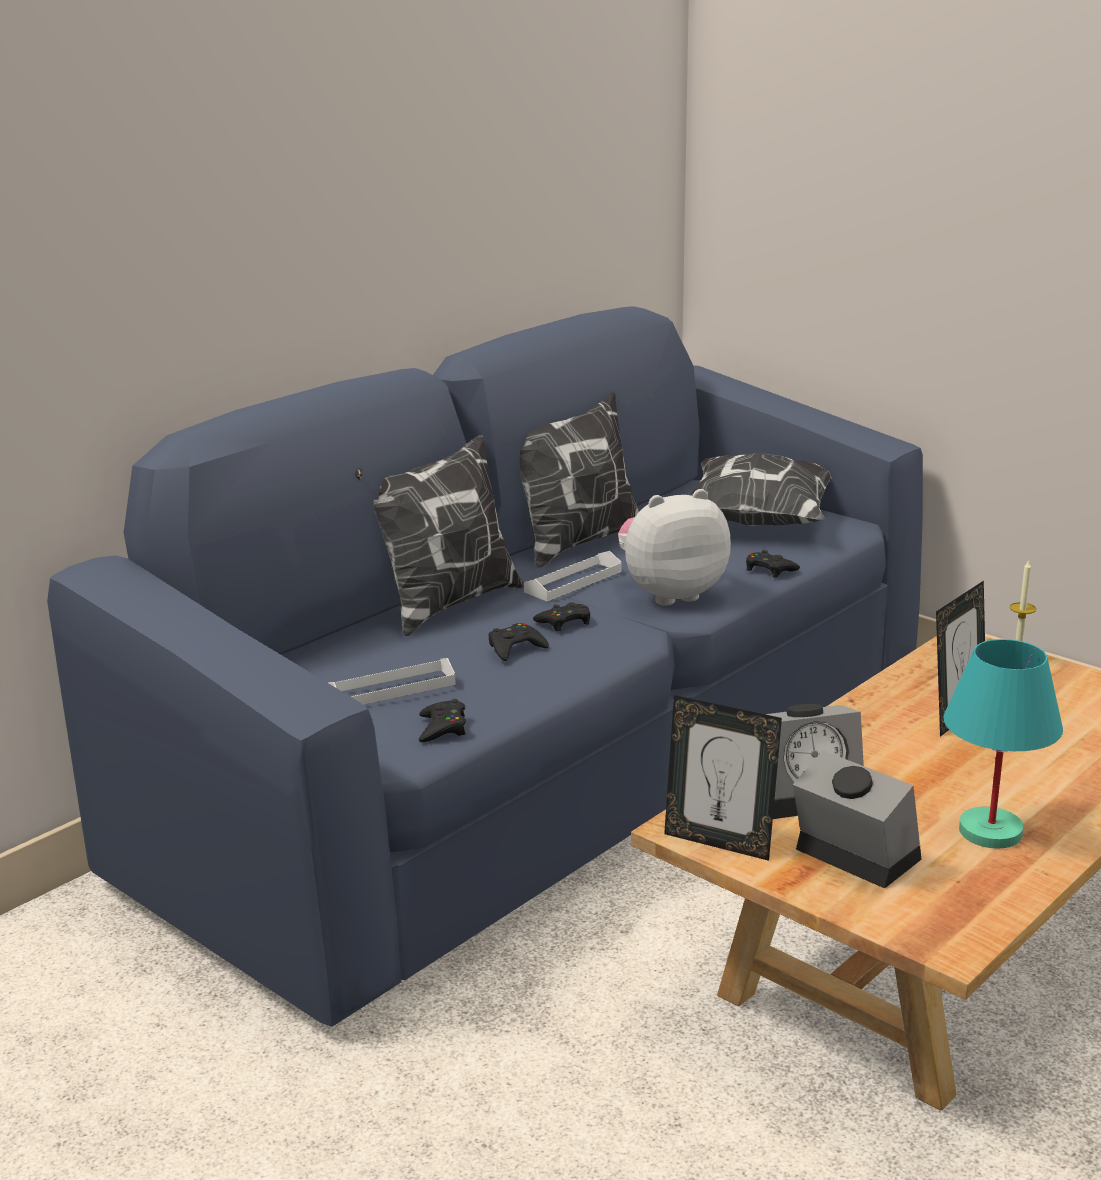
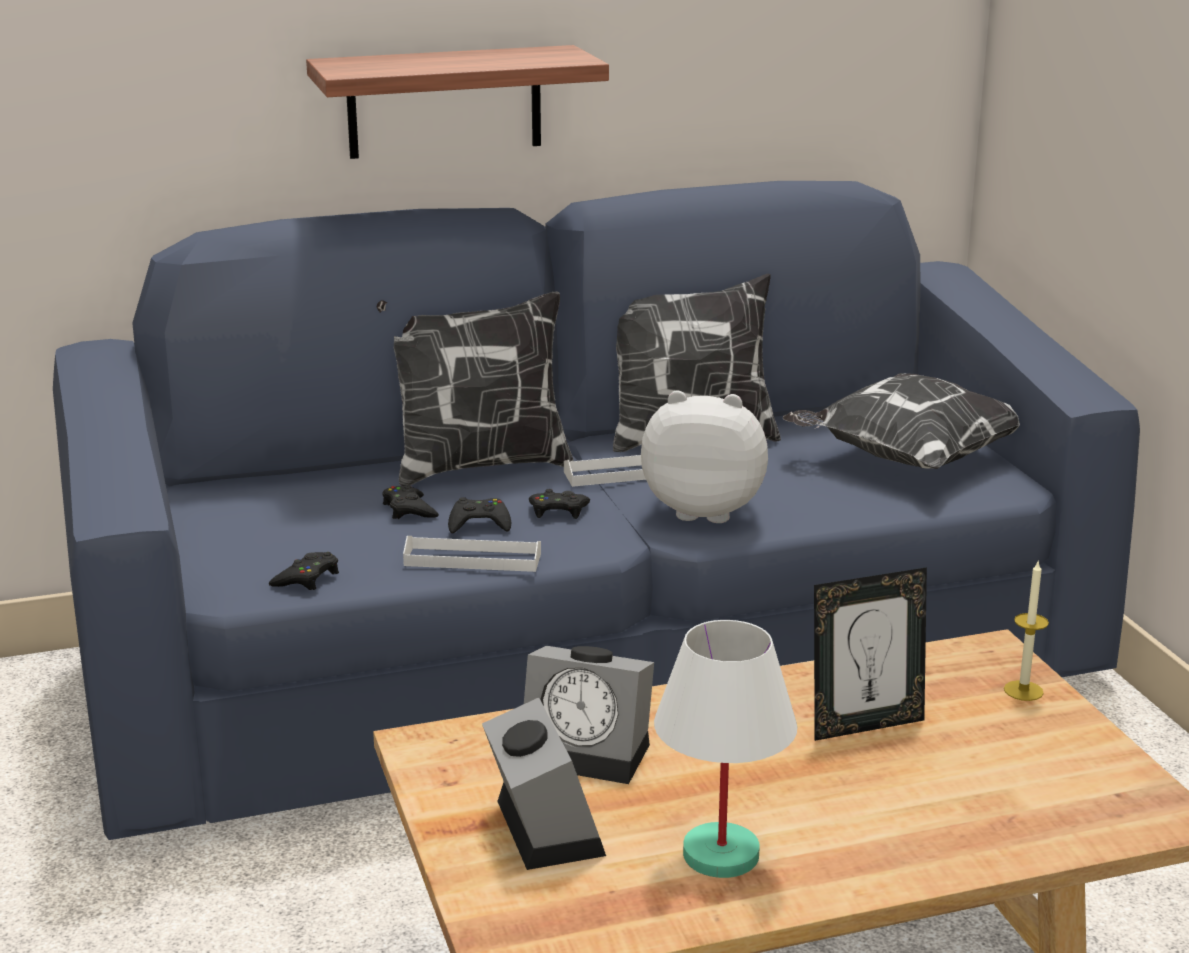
camera: 30 degrees right, 0 degrees up
(341, 279) = (444, 102): none -> shelf
(392, 689) = (318, 531): white tray -> white tray (472, 559)
(719, 842) = (435, 769): picture frame -> none
(769, 569) = (848, 511): black game controller -> black game controller (409, 509)
(989, 832) = (719, 855): turquoise table lamp -> white table lamp

